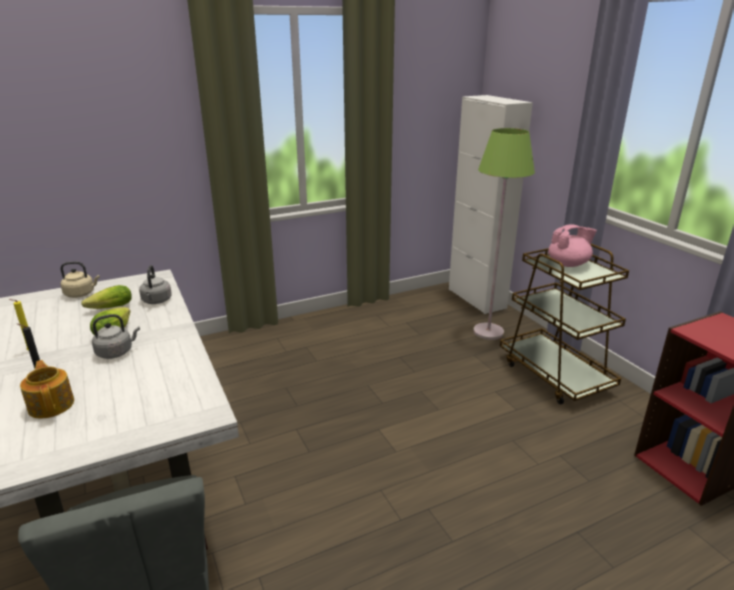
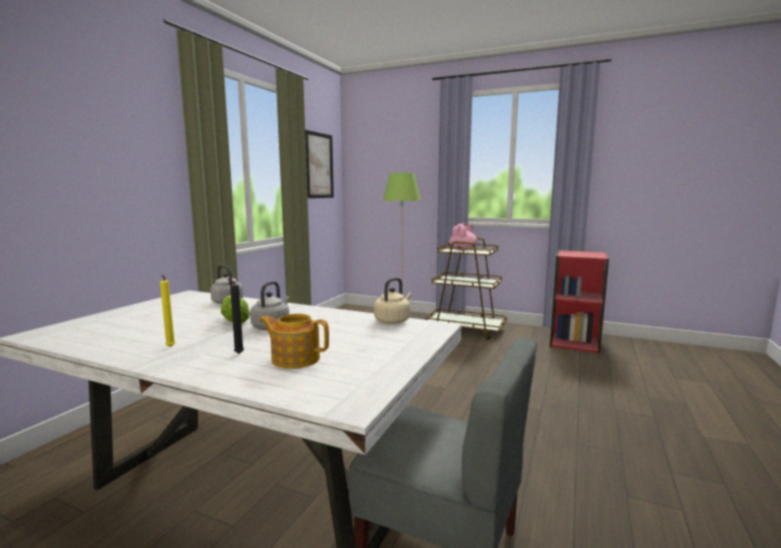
camera: 40 degrees left, 15 degrees down
(81, 294) = (125, 314): beige kettle -> beige kettle (393, 321)
(108, 309) = (188, 314): lettuce -> none
(431, 101) = (319, 165): none -> picture
(476, 298) = (368, 310): white cabinet -> none

